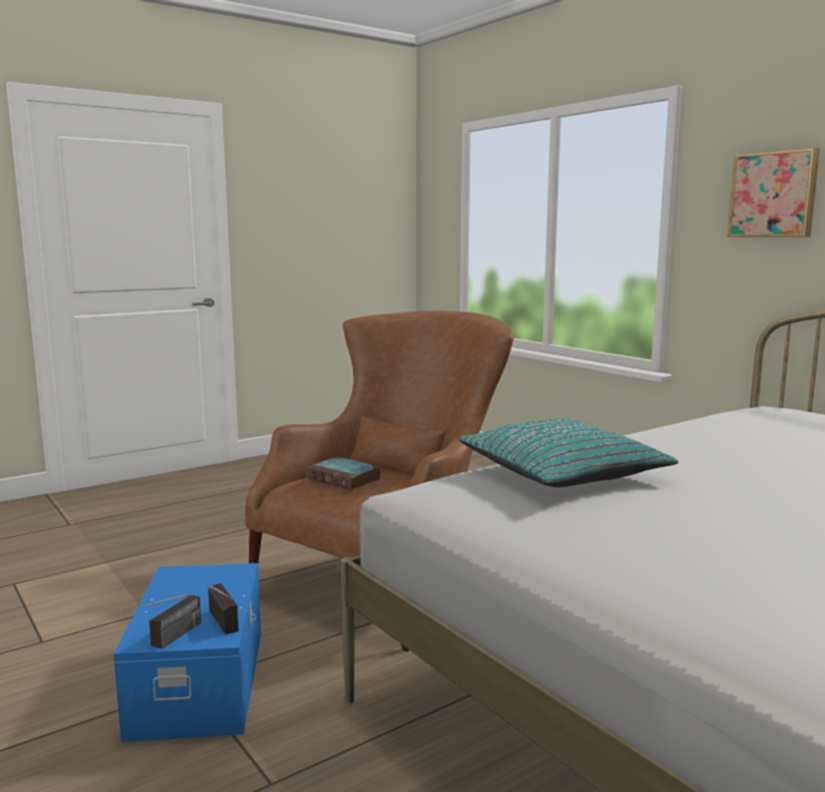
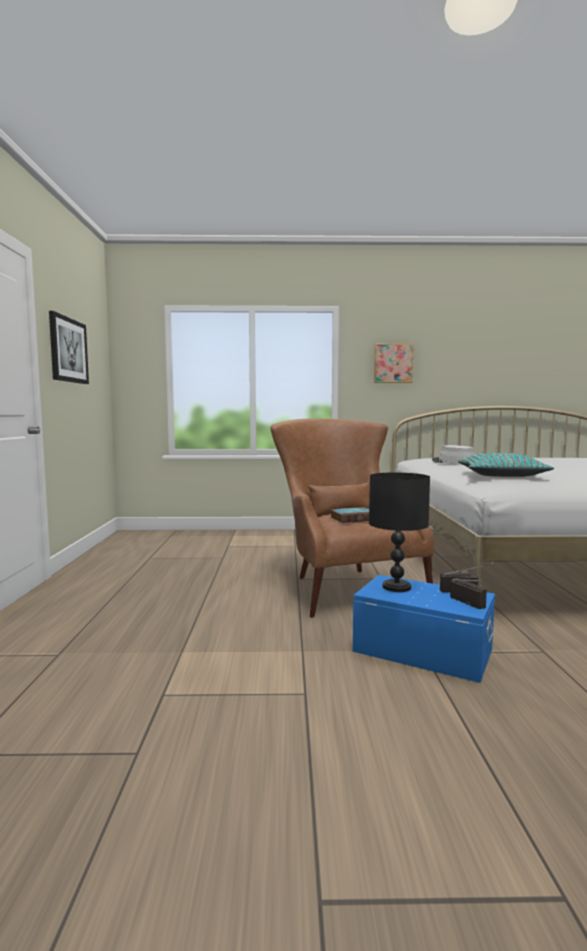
camera: 55 degrees left, 5 degrees down
(208, 582) = (397, 587): none -> black table lamp
(299, 206) = (68, 350): none -> picture
(716, 429) = (453, 462): none -> grey hat

